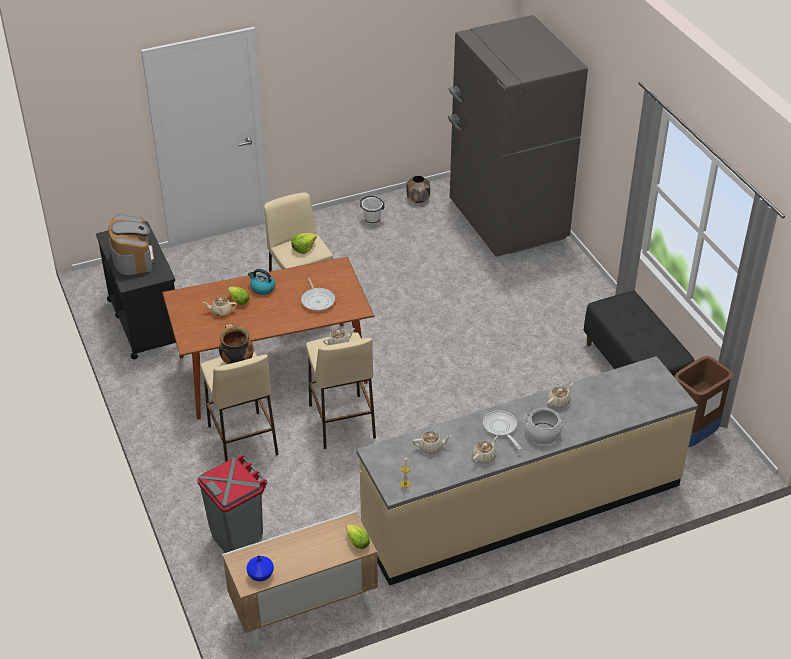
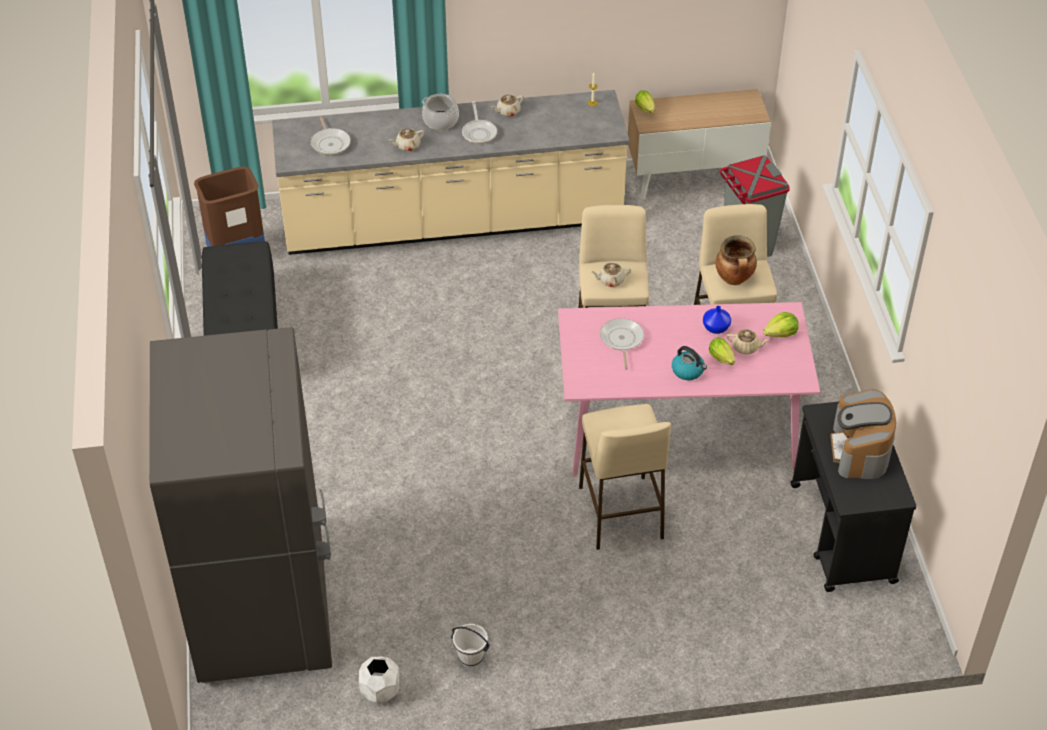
camera: 165 degrees left, 5 degrees up
(260, 575) = (738, 101): blue vase -> blue vase (716, 328)
(273, 369) = (677, 427): brown dining table -> pink dining table
(303, 248) = (620, 424): lettuce -> lettuce (781, 334)
(418, 199) = (379, 690): brown planter -> white planter
(431, 447) = (555, 128): beige teapot -> none
(629, 391) = (330, 143): none -> frying pan

